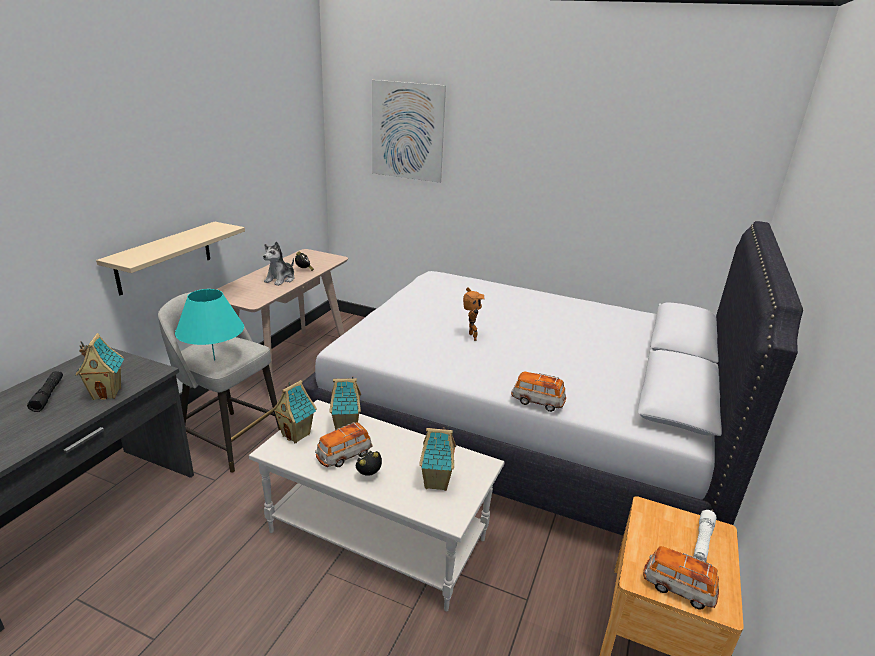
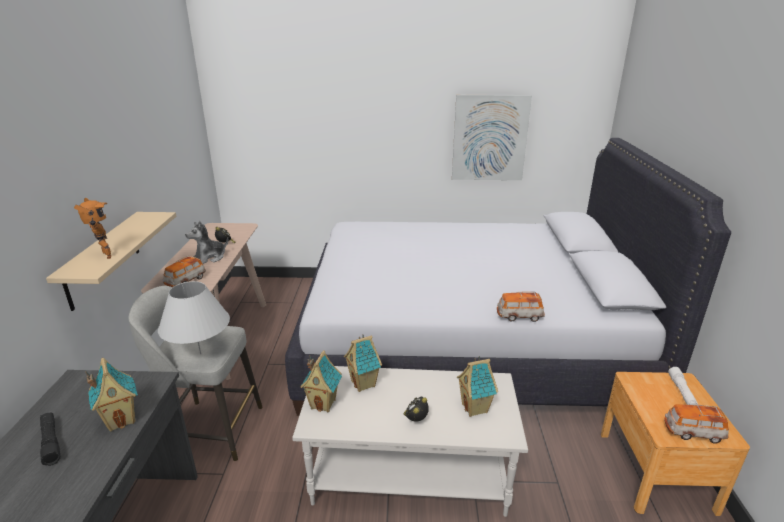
camera: 20 degrees left, 0 degrees up
(214, 360) = (200, 354): turquoise table lamp -> white table lamp
(281, 279) = (209, 258): plush toy -> plush toy turned 45 degrees clockwise
(344, 456) = (381, 410): toy car -> toy car (186, 281)
(407, 131) = (293, 96): picture -> picture (490, 138)
(470, 337) = (423, 274): toy robot -> toy robot (104, 256)

